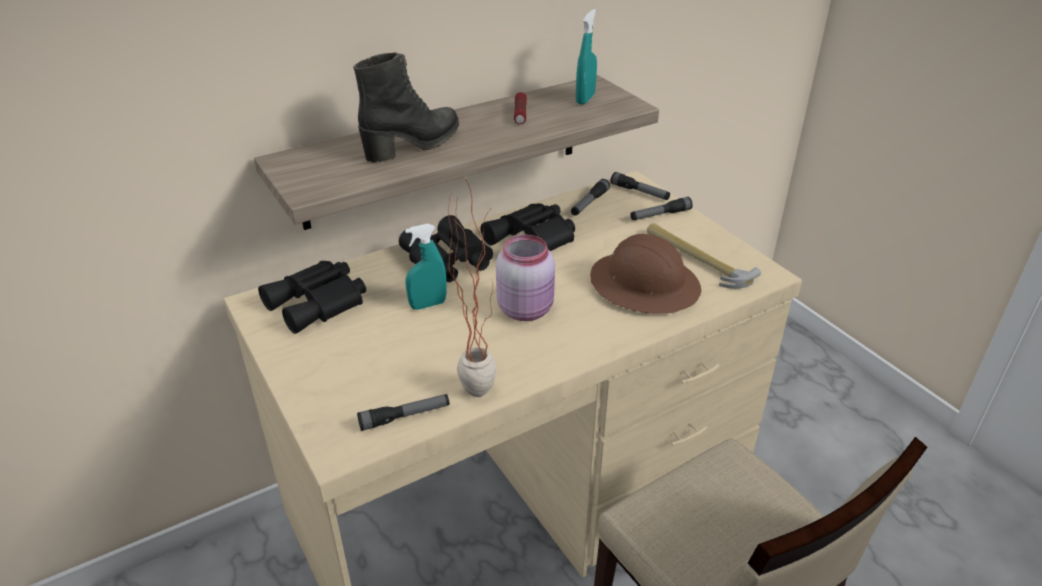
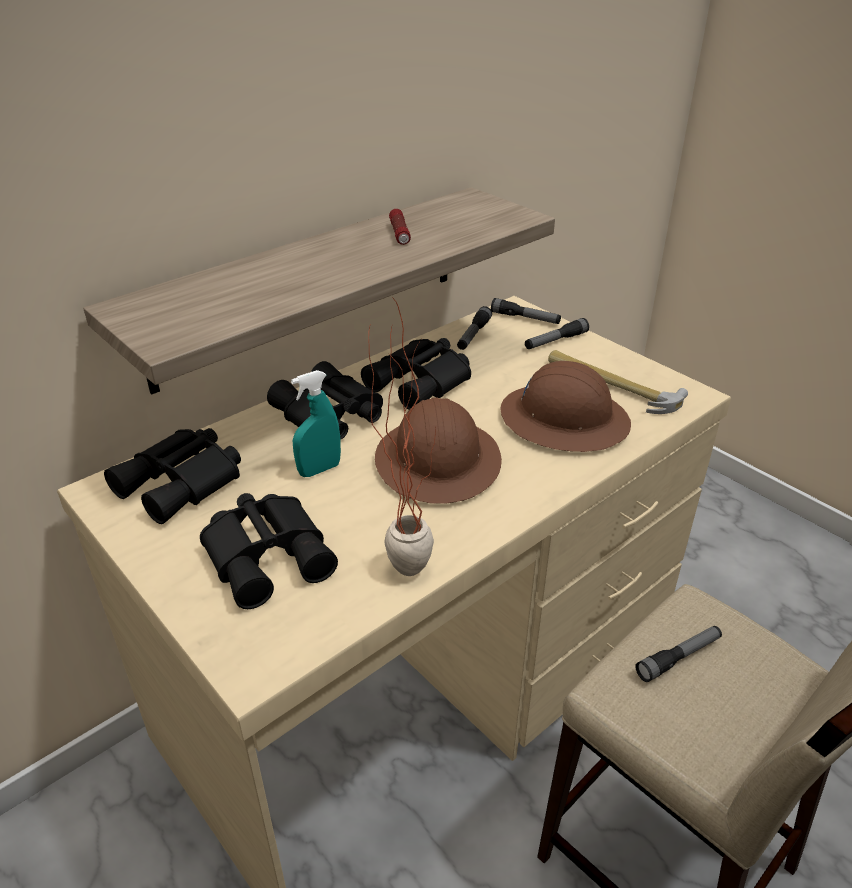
camera: 10 degrees left, 0 degrees up
(372, 367) = (270, 554): none -> black binoculars
(405, 417) = (328, 613): flashlight -> flashlight (678, 658)
(414, 145) = (284, 277): black boot -> none
(526, 309) = (438, 462): pink jar -> brown hard hat
(585, 99) = (468, 213): turquoise spray bottle -> none

